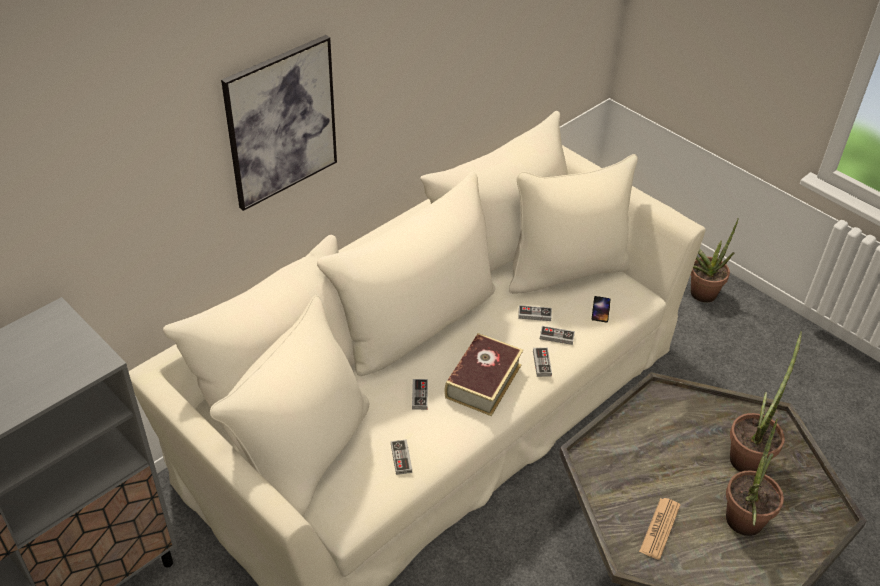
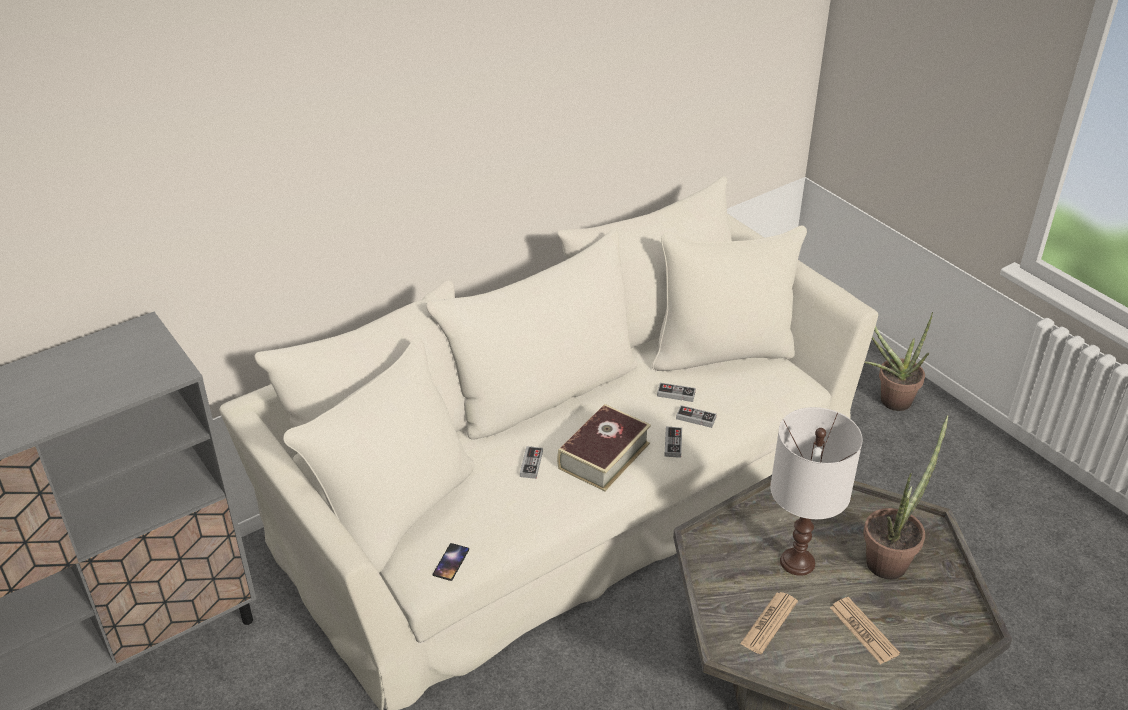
camera: 10 degrees right, 5 degrees down
(281, 122) = (402, 156): picture -> none
(401, 458) = (497, 524): game controller -> none
(601, 309) = (752, 394): phone -> phone (451, 562)
(672, 467) = (797, 562): none -> white table lamp
(741, 526) = (863, 631): potted plant -> newspaper

